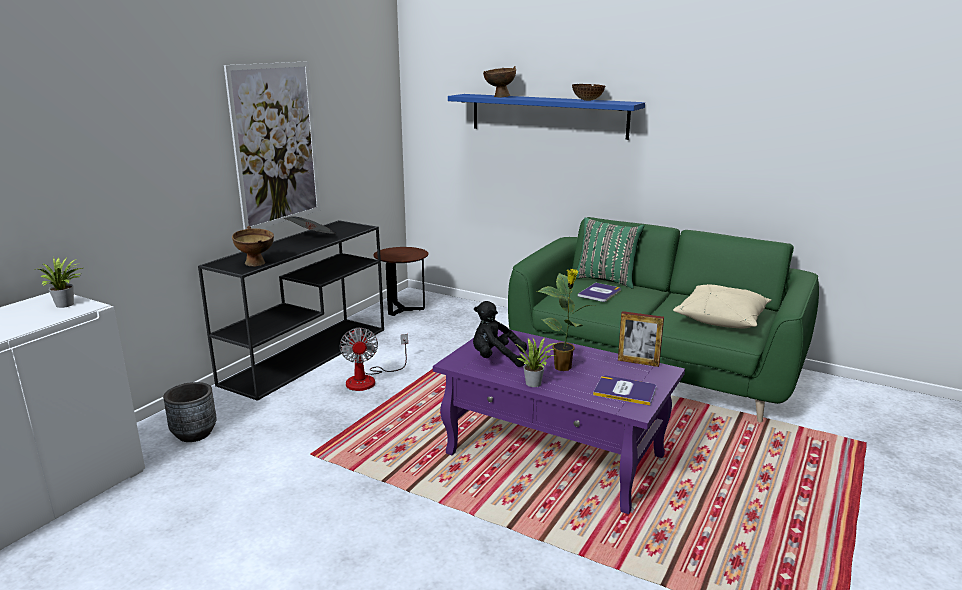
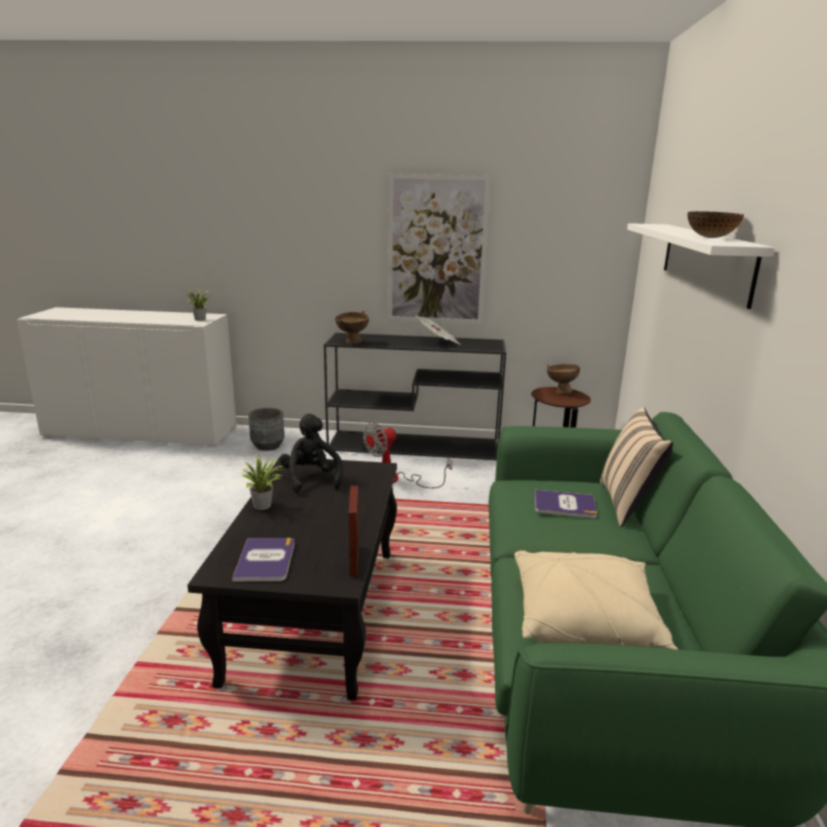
camera: 65 degrees right, 0 degrees up
(498, 97) = (658, 227): brown bowl -> brown bowl (560, 391)
(547, 115) = (704, 259): blue shelf -> white shelf
(556, 455) = (315, 613): purple coffee table -> black coffee table
(563, 367) = (310, 515): potted plant -> none
(606, 280) = (627, 504): green pillow -> beige pillow

